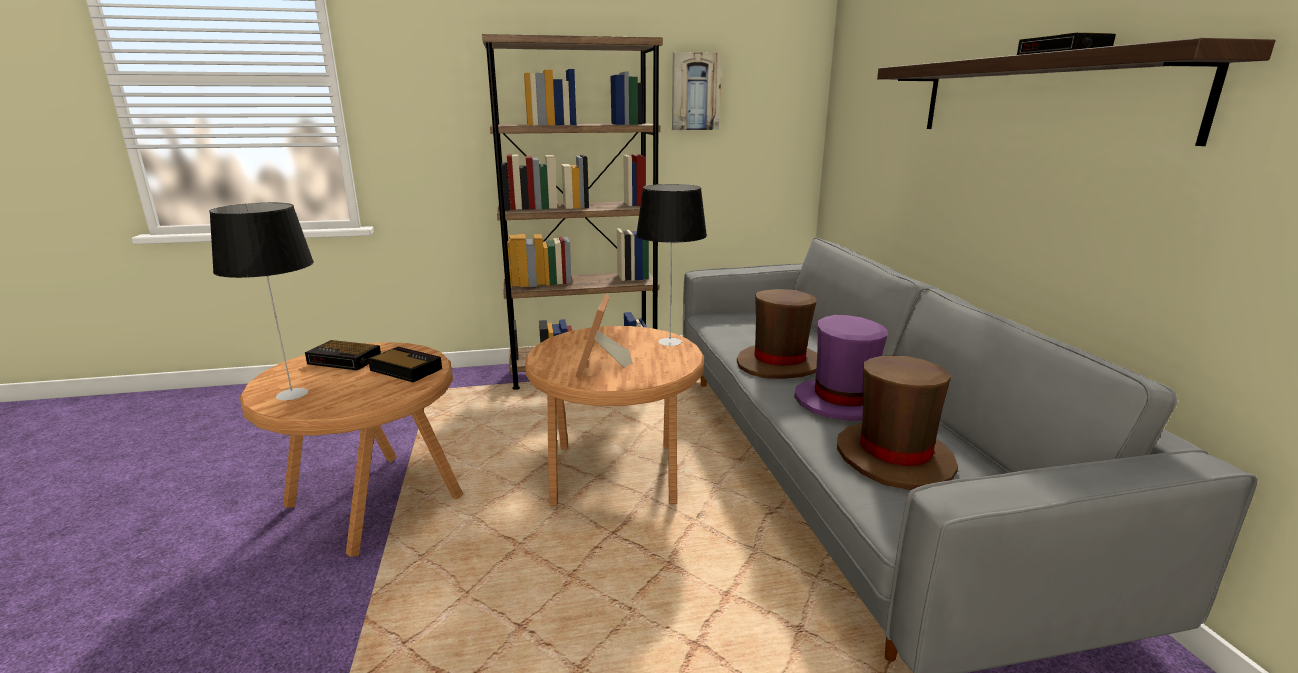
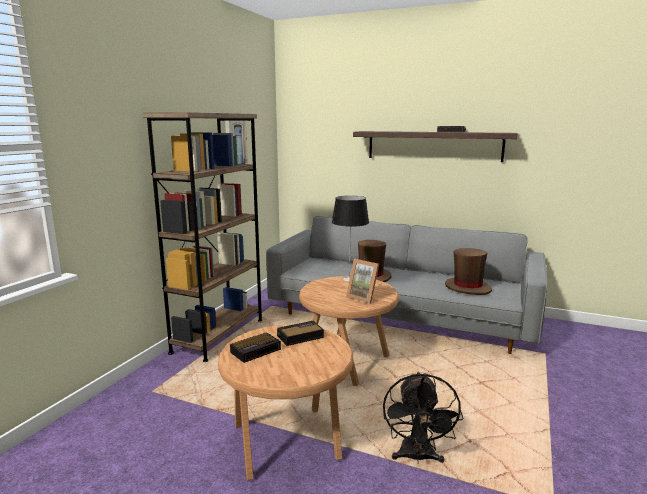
camera: 55 degrees left, 5 degrees down
(291, 394) = (296, 371): table lamp -> none
(387, 630) = (417, 458): none -> black fan
(841, 402) = (419, 280): purple hat -> none

